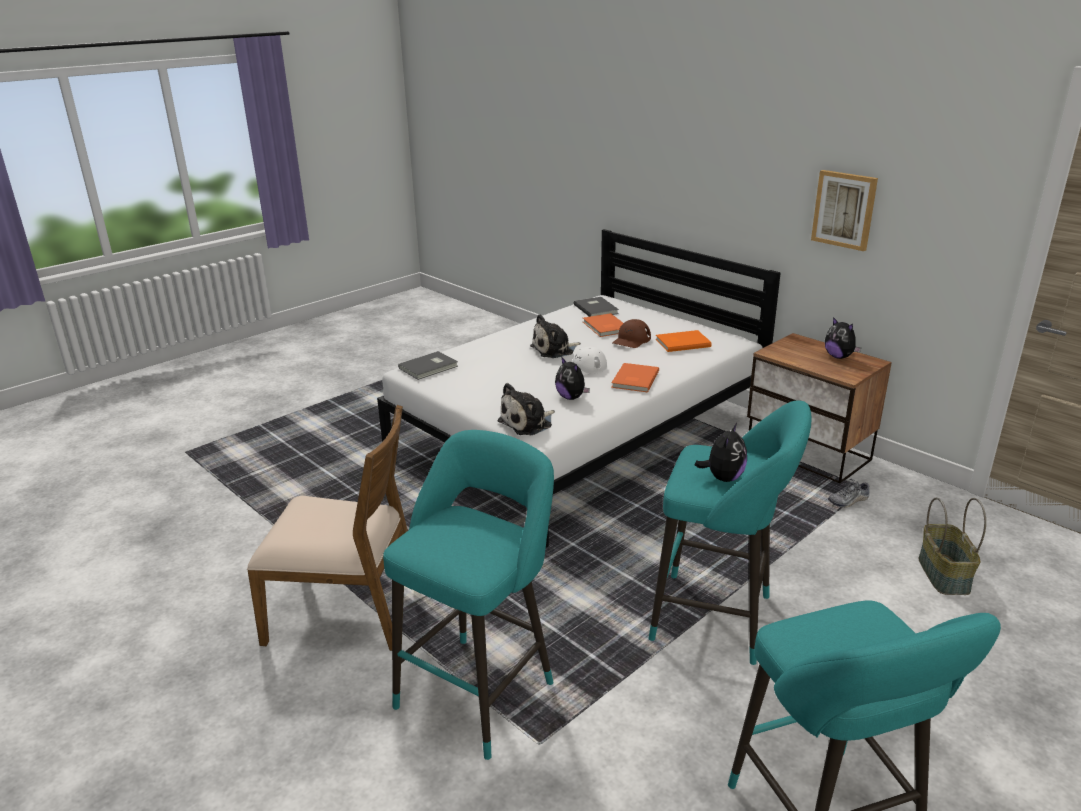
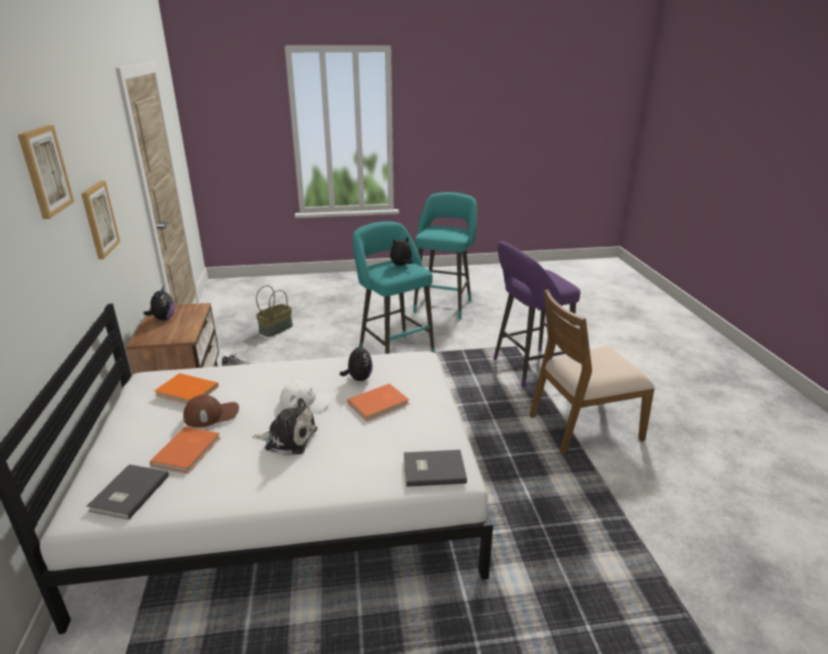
camera: 145 degrees left, 0 degrees up
(346, 612) = (583, 426): brown chair -> brown chair turned 60 degrees counterclockwise
(480, 689) = (527, 369): turquoise stool -> purple stool
(528, 423) = (417, 370): plush toy -> none
(633, 379) = (292, 374): orange book -> orange book (380, 404)
(772, 126) = (45, 171): none -> picture

